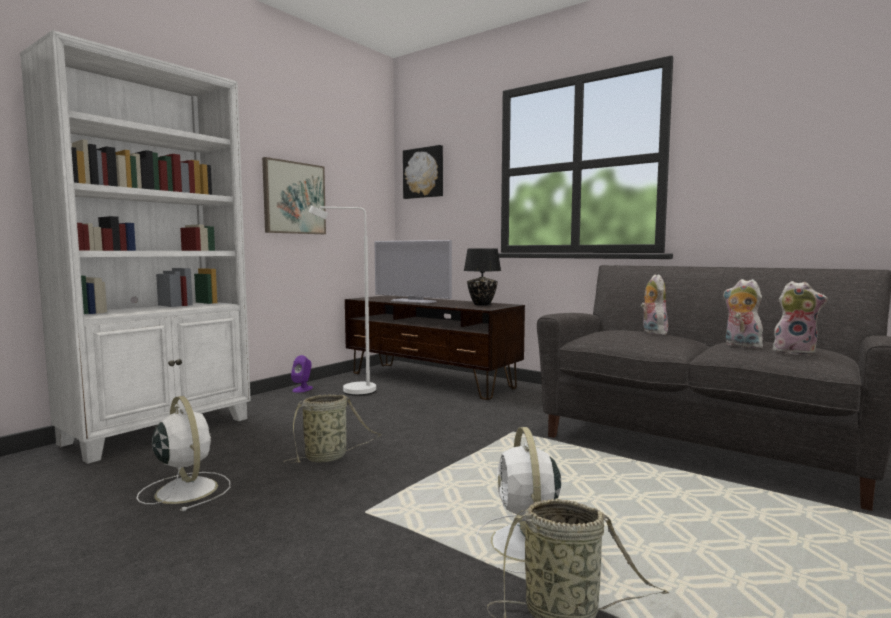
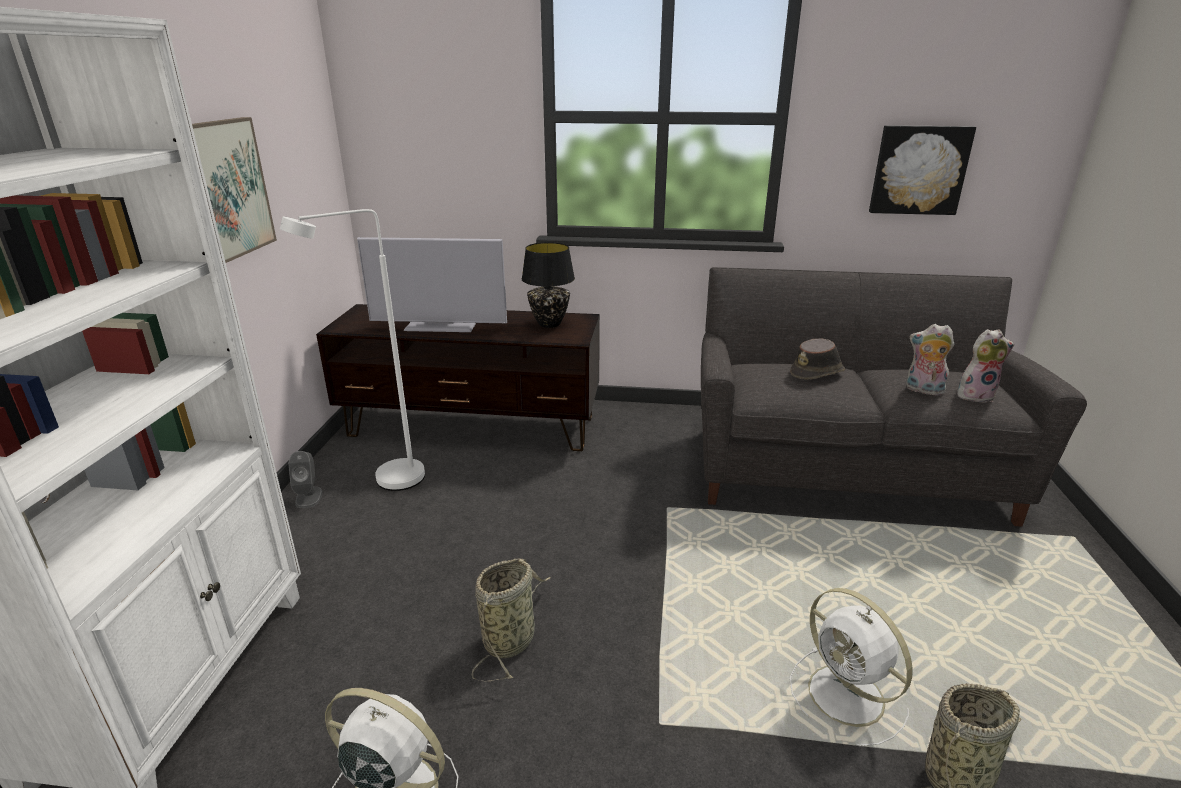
camera: 30 degrees left, 20 degrees up
(302, 389) = (309, 497): purple speaker -> grey speaker
(424, 173) = (396, 101): picture -> picture (919, 170)
(652, 332) = (817, 373): plush toy -> brown hat

